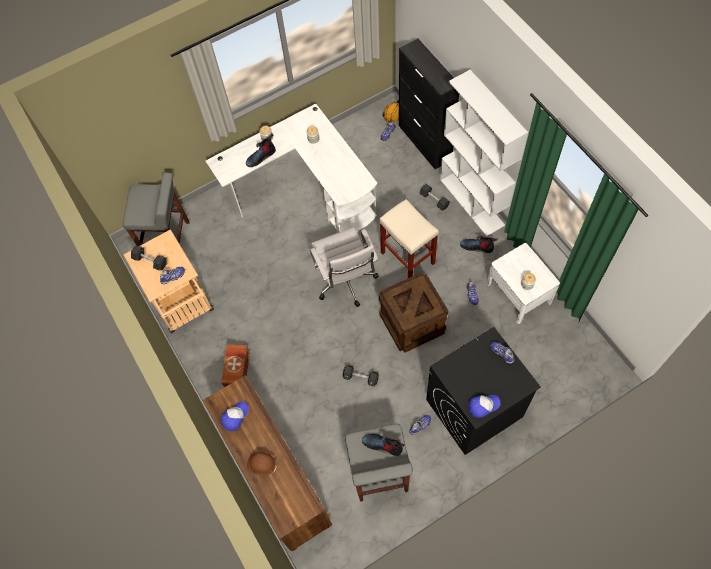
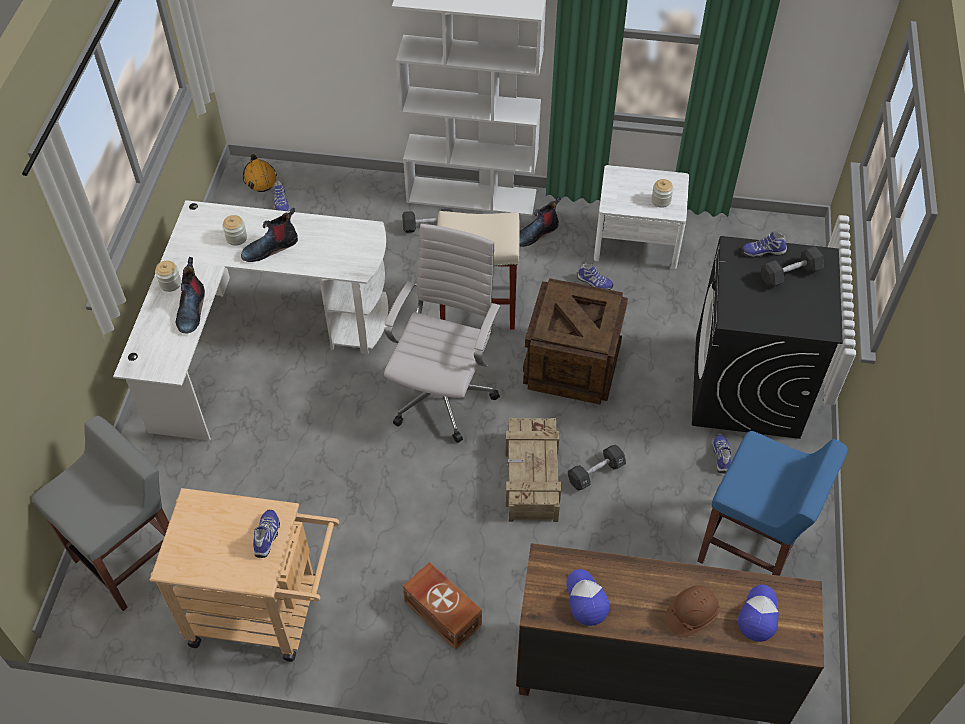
camera: 55 degrees left, 10 degrees down
(150, 261) = (205, 549): black dumbbell -> black dumbbell (790, 274)
(334, 353) = (531, 477): none -> crate
(346, 283) = (444, 393): white office chair -> white office chair turned 90 degrees counterclockwise
(379, 474) = (751, 548): grey stool -> blue stool
(383, 445) = (767, 466): boot -> boot (270, 247)
(425, 143) = (339, 180): black cabinet -> none
(483, 405) = (817, 314): cap -> cap (758, 615)

